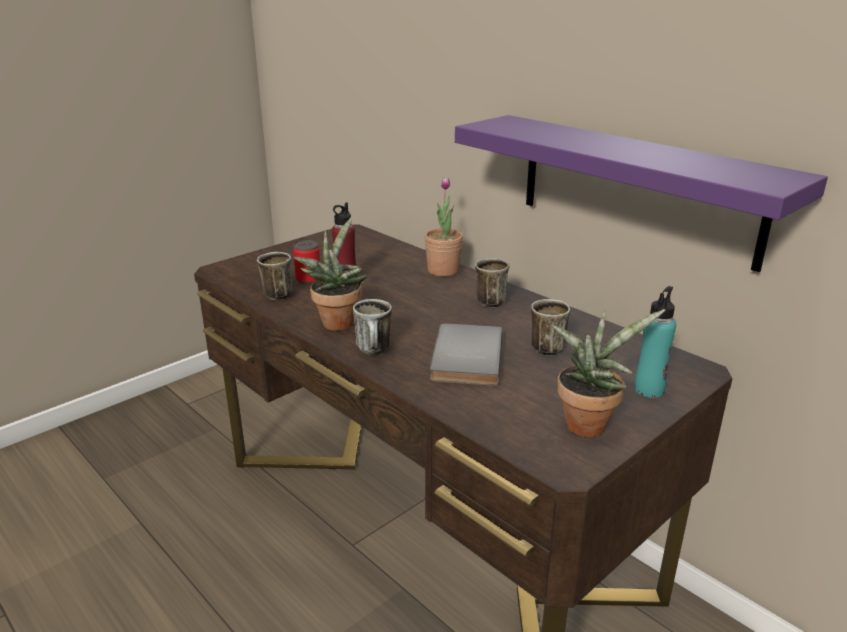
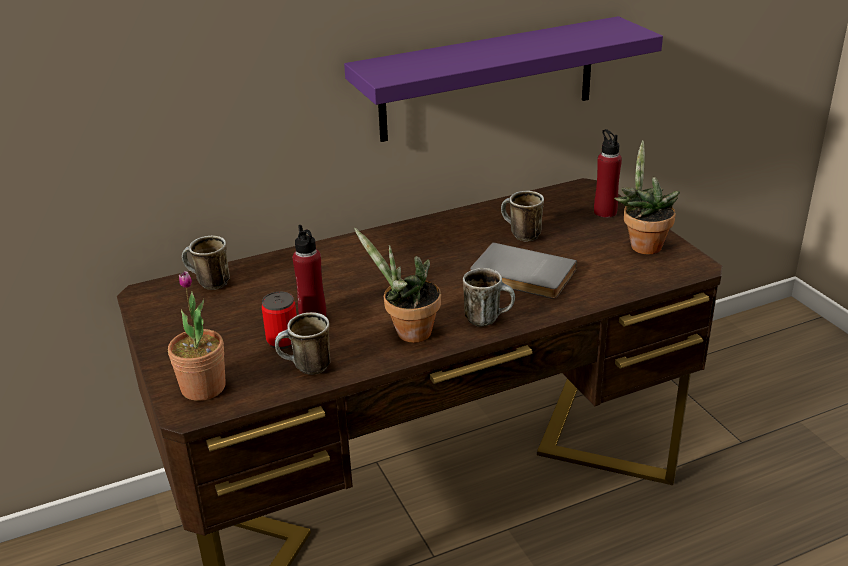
camera: 70 degrees left, 5 degrees up
(443, 270) = (325, 253): potted plant -> potted plant (203, 387)
(488, 300) = (415, 243): mug -> mug (208, 283)
(649, 389) = (605, 212): turquoise bottle -> red bottle

